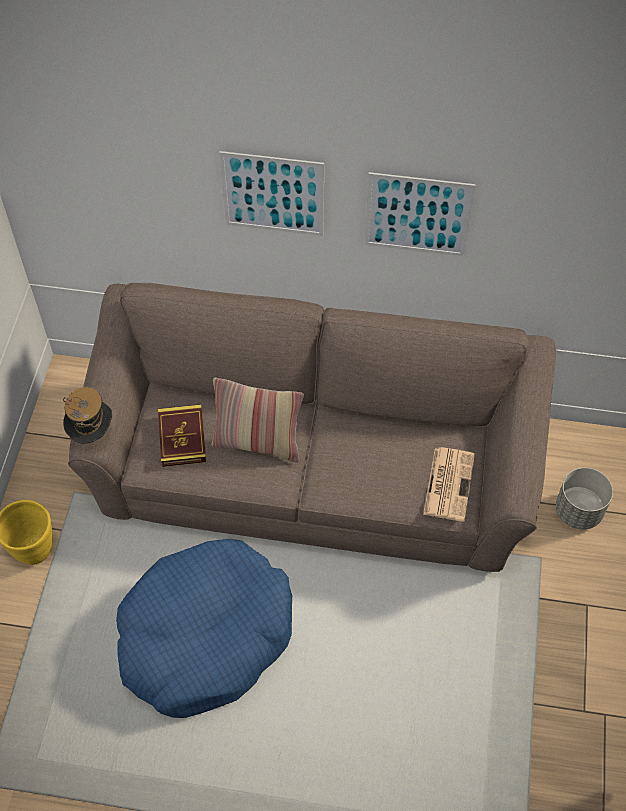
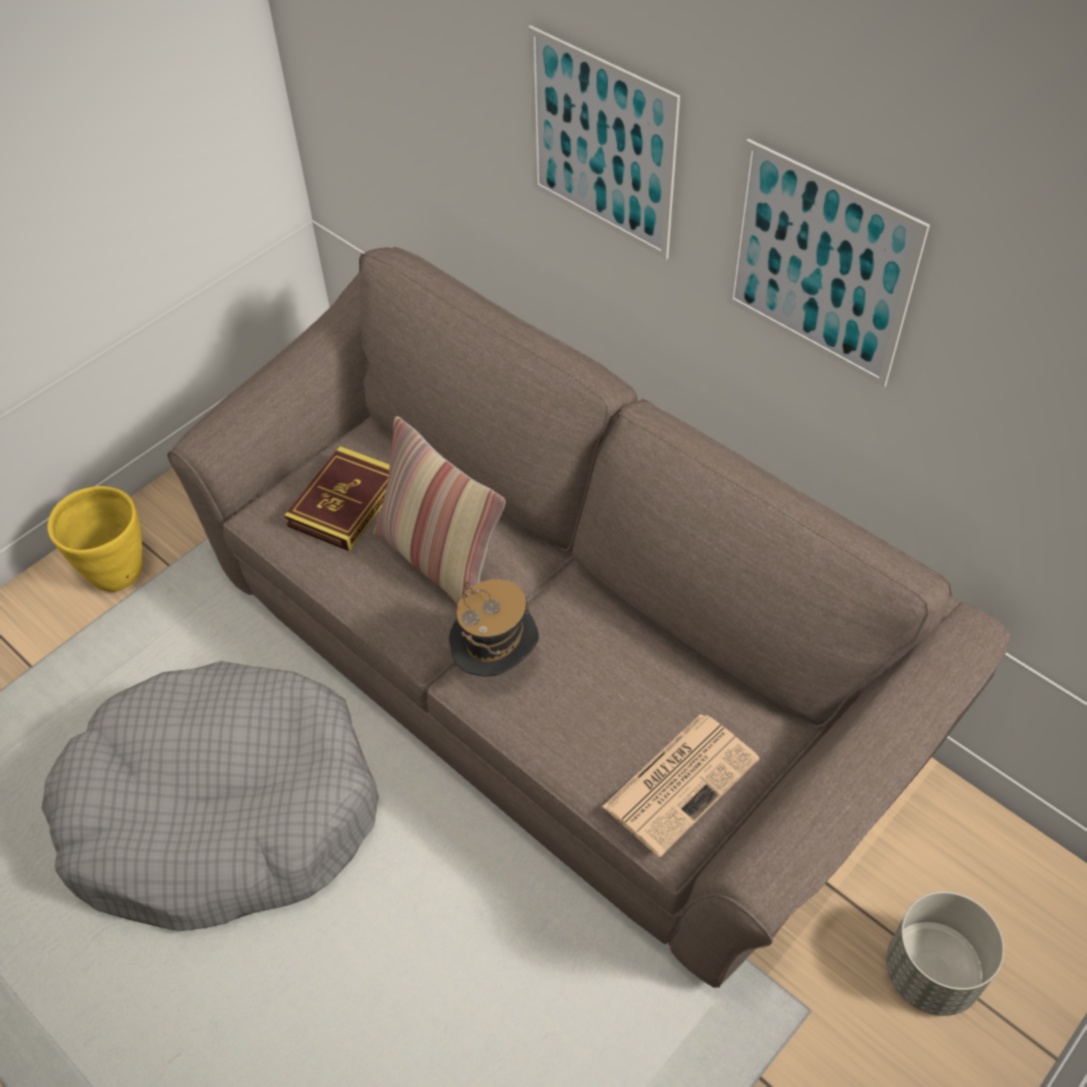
camera: 35 degrees right, 5 degrees down
(92, 434) = (215, 429): hat -> hat (496, 664)
(205, 635) = (222, 812): blue dog bed -> grey dog bed

